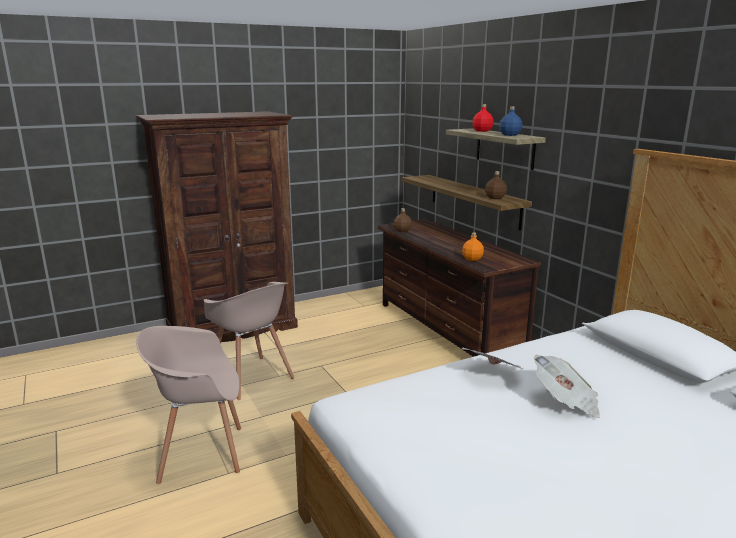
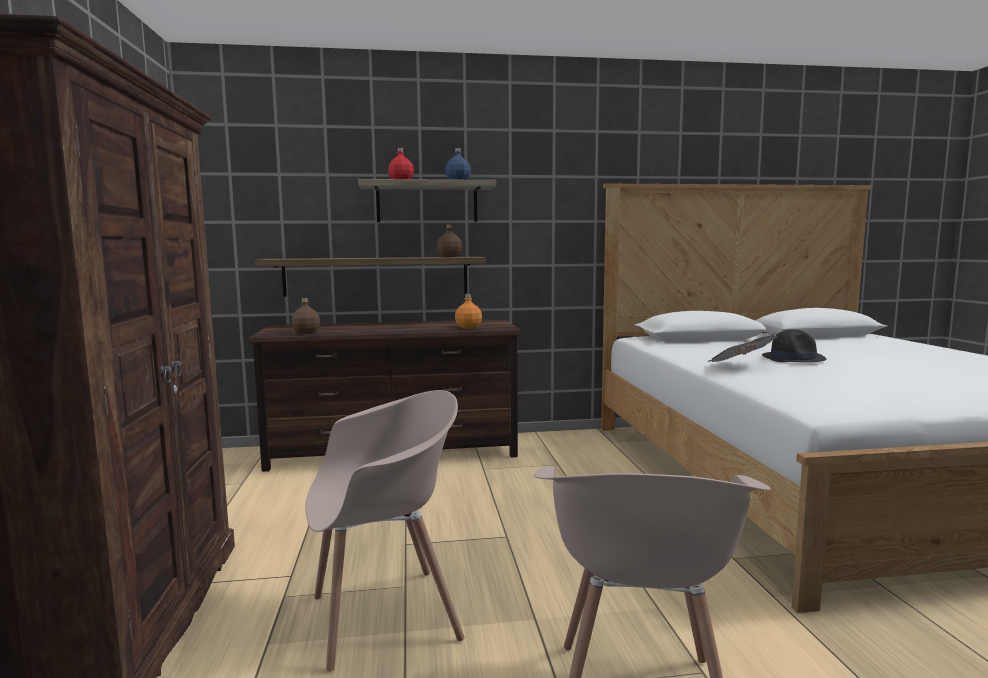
camera: 70 degrees left, 10 degrees down
(566, 401) = (793, 358): newspaper -> black hat

